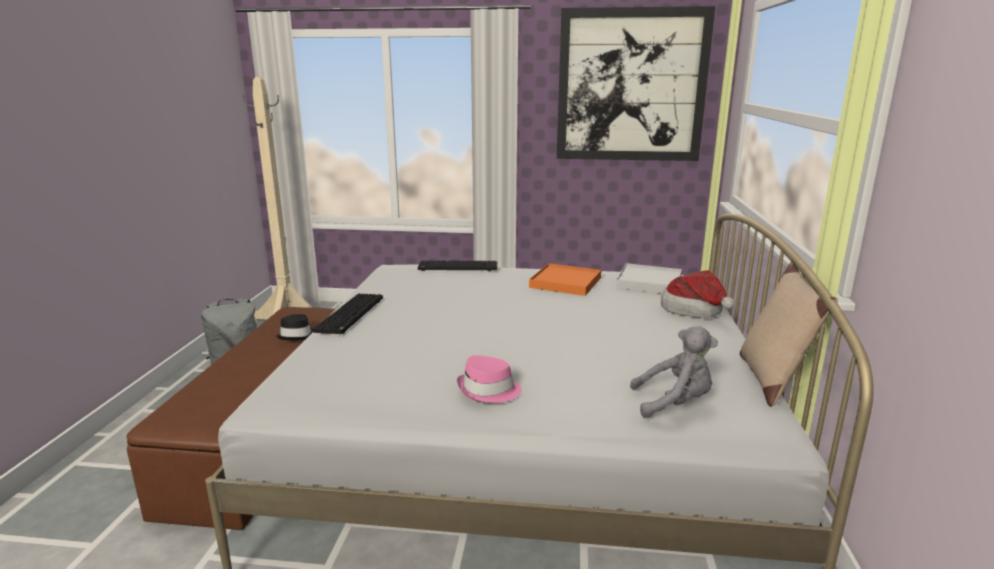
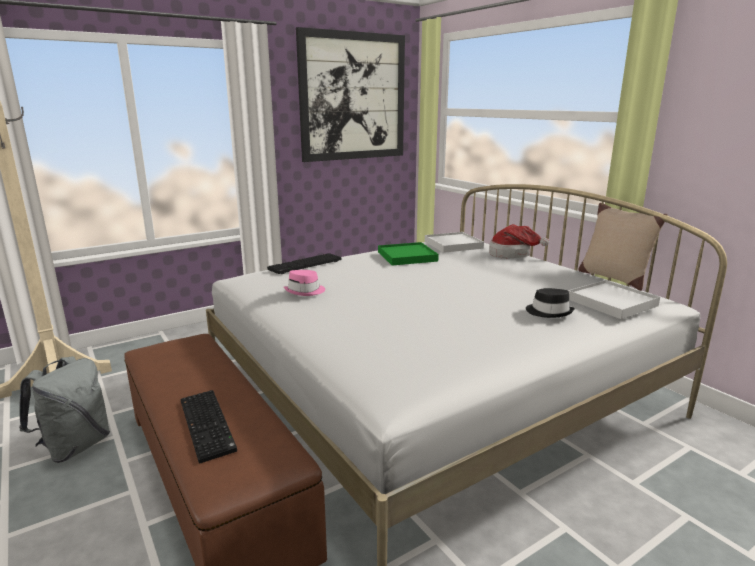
camera: 40 degrees left, 0 degrees up
(297, 335) = (204, 368): black hat -> black hat (549, 312)
(351, 315) = (309, 320): keyboard -> keyboard (209, 425)
(488, 391) = (522, 331): pink hat -> pink hat (305, 291)
(565, 283) = (407, 256): orange tray -> green tray
(674, 403) = (612, 302): grey plush toy -> white tray

